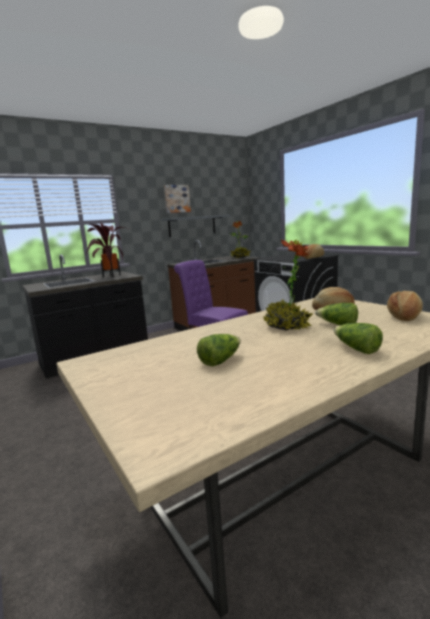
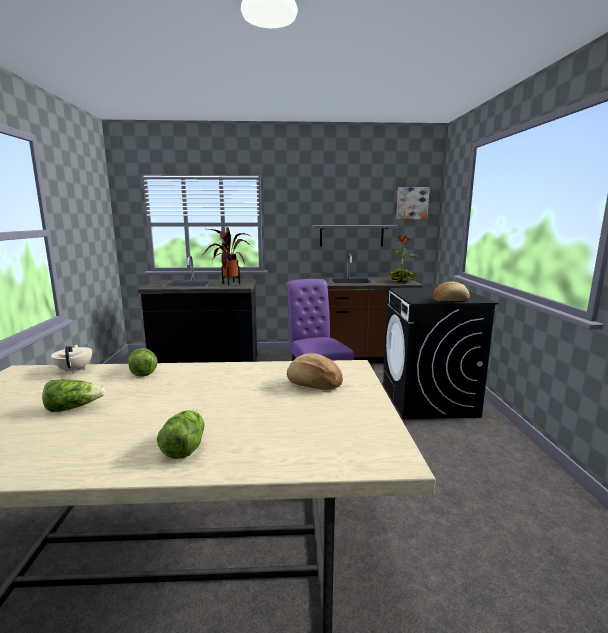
camera: 30 degrees right, 0 degrees up
(139, 347) = (75, 370): none -> beige teapot
(176, 198) = (334, 202): picture -> picture (412, 203)
(287, 326) = (215, 390): potted plant -> none
(338, 325) = (259, 407): lettuce -> lettuce (142, 371)
(405, 316) = (358, 424): bread -> none

